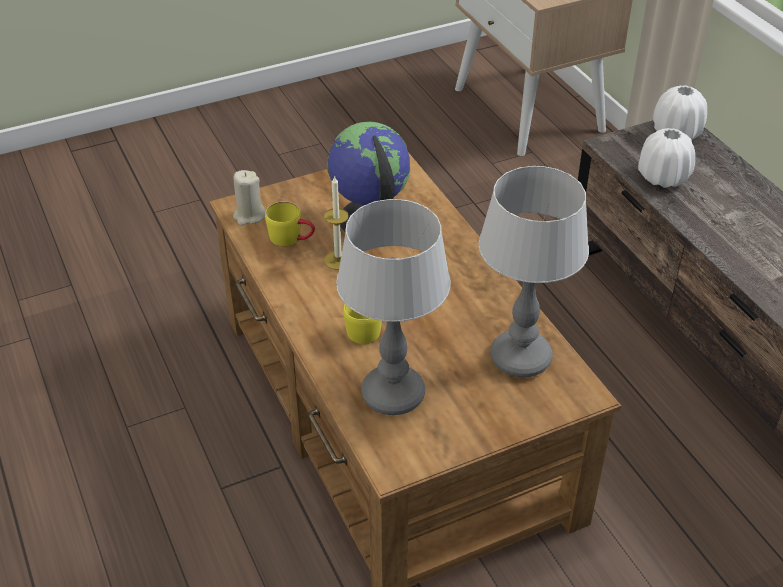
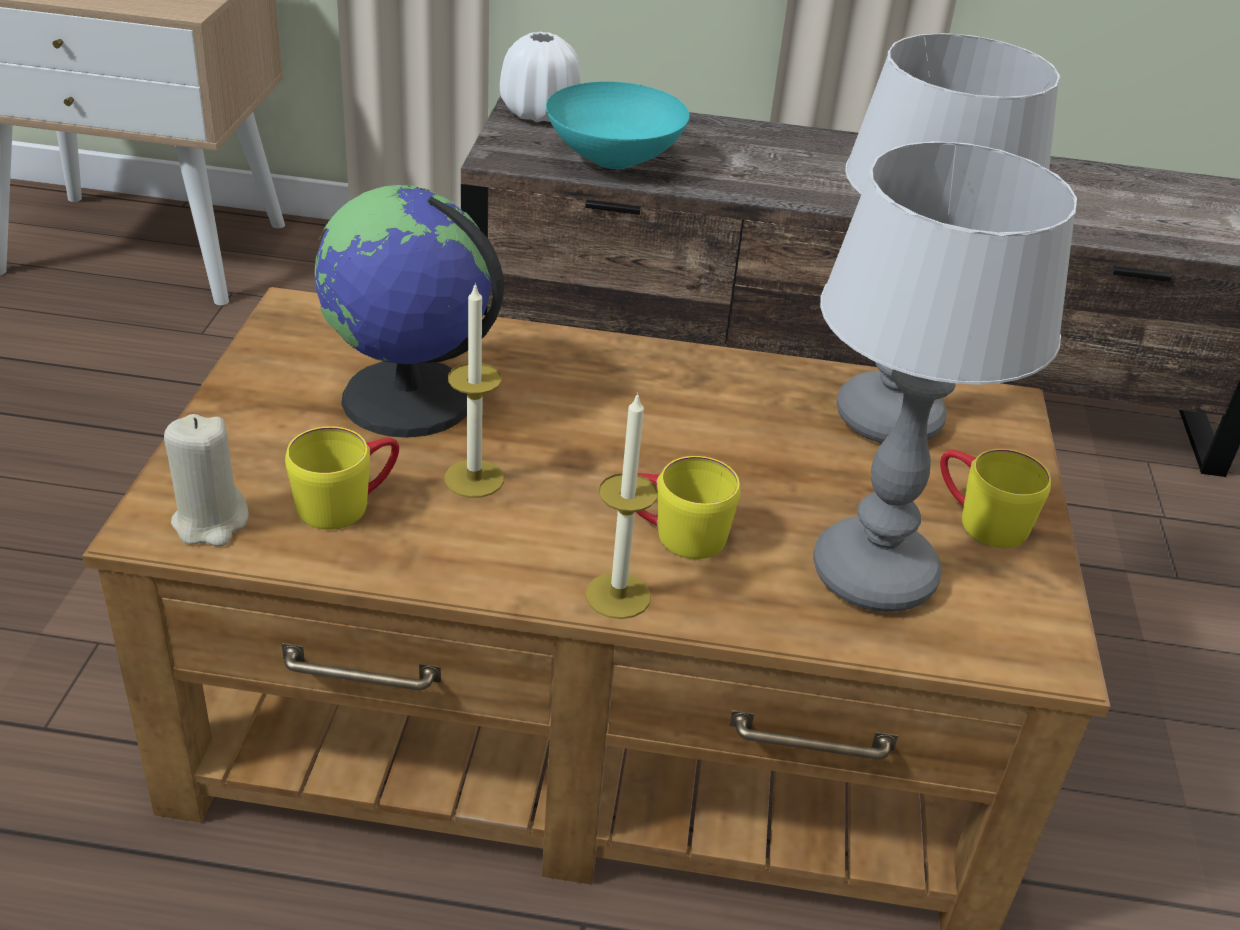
camera: 60 degrees left, 5 degrees down
(307, 328) = (618, 595): none -> candle
(471, 415) = (978, 519): none -> yellow mug
(663, 177) = (613, 161): white vase -> turquoise bowl

